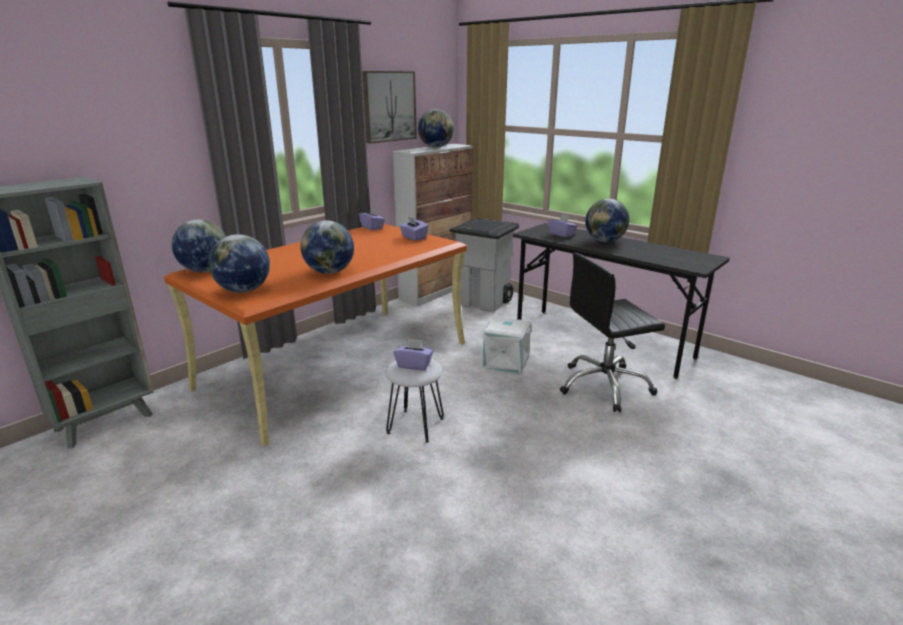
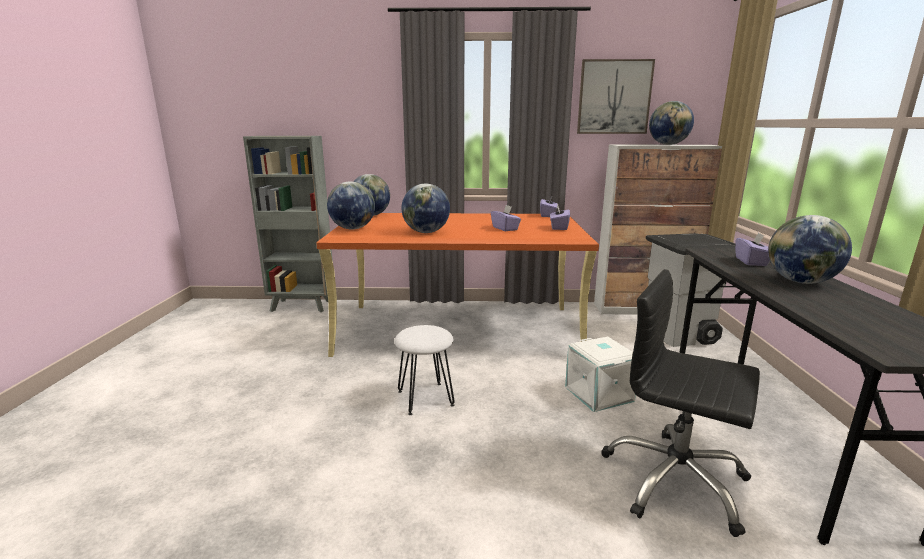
camera: 50 degrees right, 5 degrees down
(414, 365) = (424, 333): purple tissue box -> purple tissue box (505, 228)

